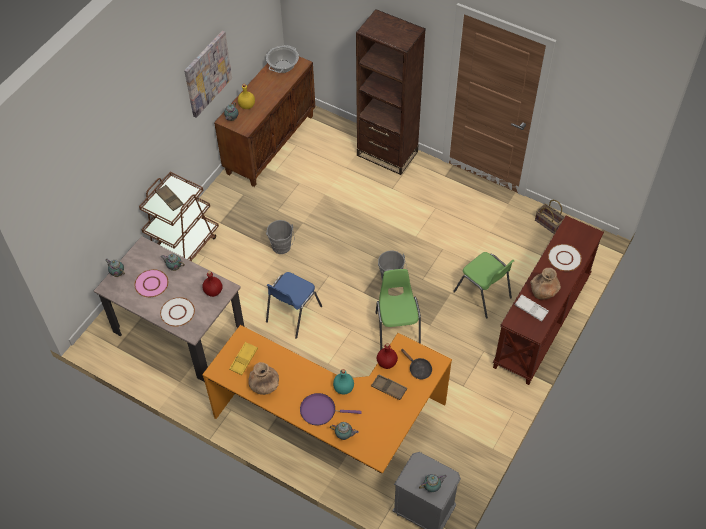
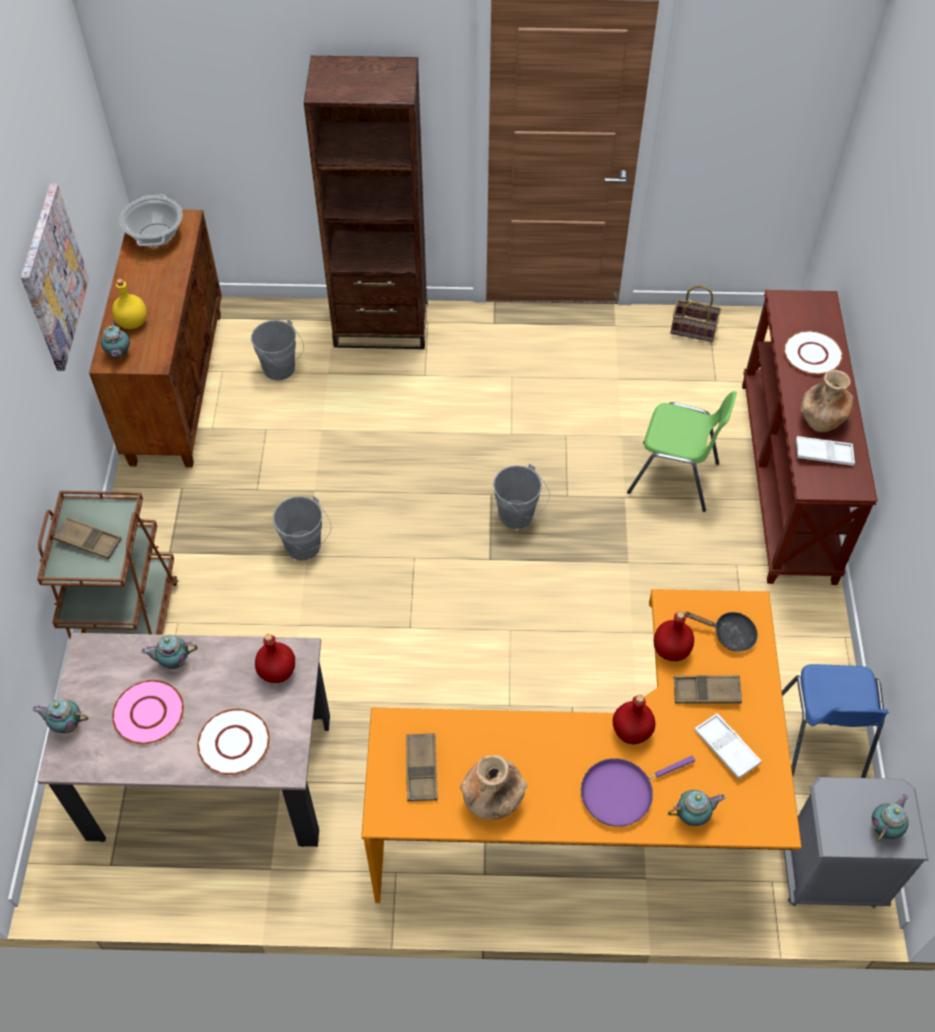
camera: 30 degrees left, 0 degrees up
(244, 360) = (421, 769): yellow tray -> brown tray
(293, 314) = (396, 650): blue chair -> blue chair (821, 737)
(324, 156) = (281, 370): none -> grey bucket
(343, 388) = (632, 731): turquoise bottle -> red bottle
(380, 416) = (726, 748): none -> white tray
(397, 329) = (582, 593): green chair -> none

